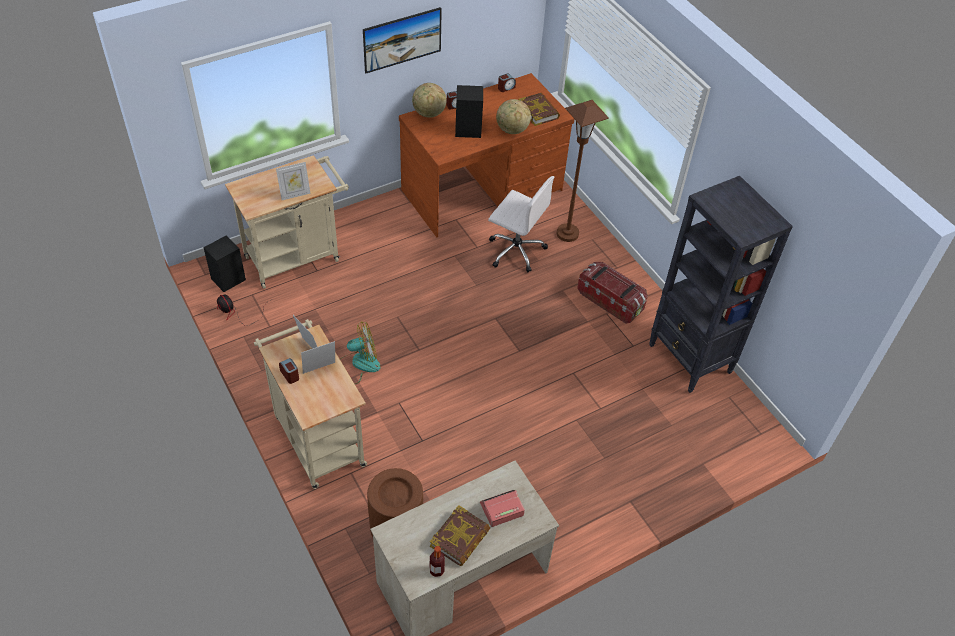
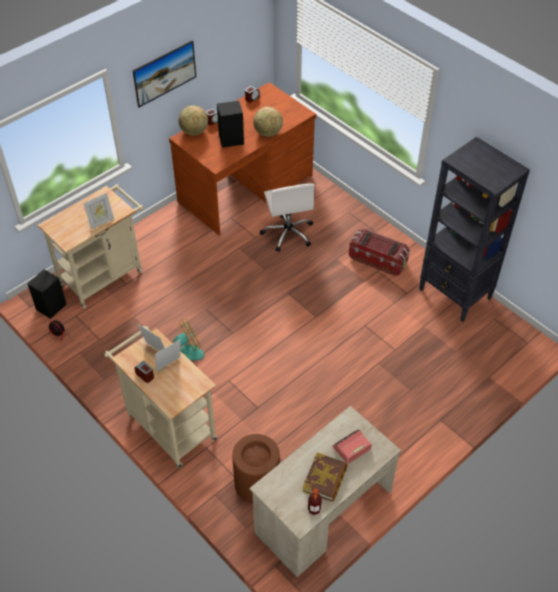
camera: 10 degrees left, 0 degrees up
(515, 250) = (288, 233): white office chair -> white office chair turned 60 degrees clockwise
(538, 111) = (285, 113): book -> none
(567, 234) = (327, 211): brown floor lamp -> none

